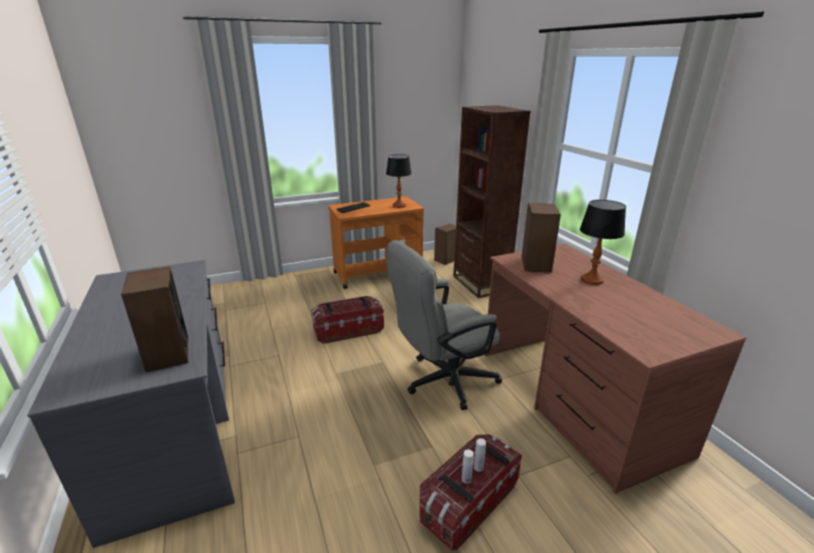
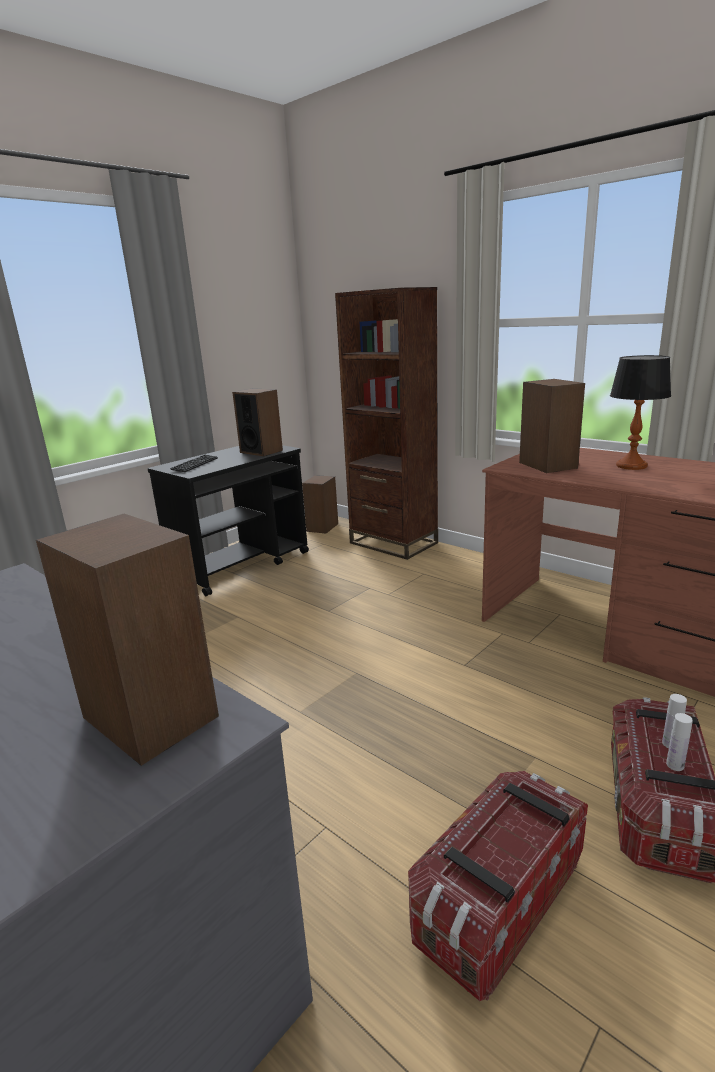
camera: 25 degrees left, 5 degrees down
(348, 331) = (264, 648): storage box -> storage box (498, 900)
(378, 274) = (242, 565): orange cart -> black cart
(399, 206) = (261, 451): table lamp -> speaker
(443, 381) = (464, 669): grey office chair -> none

